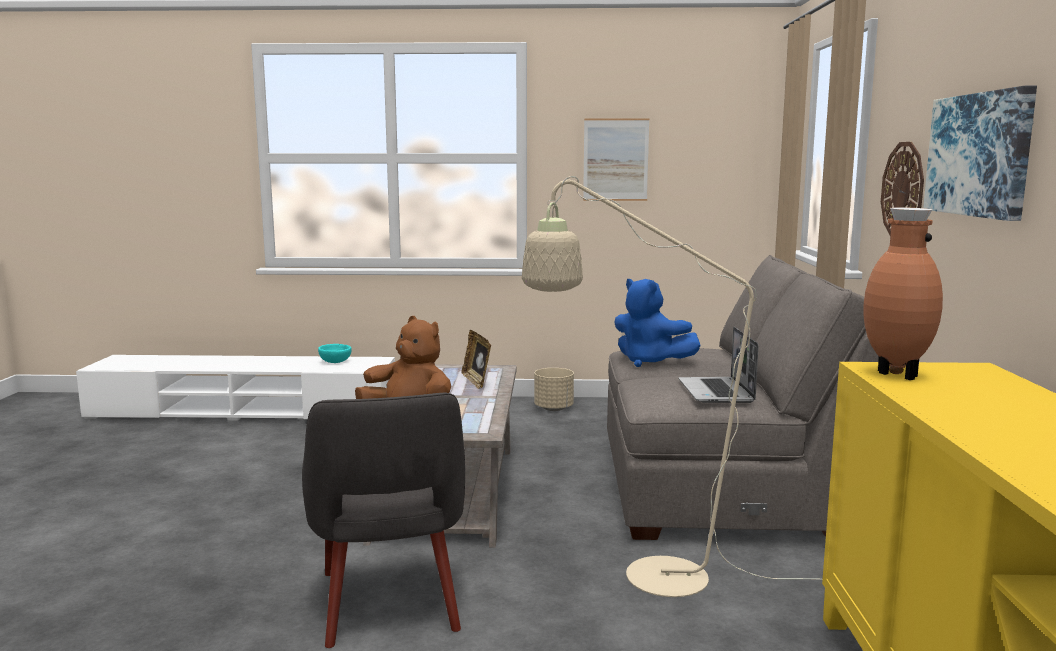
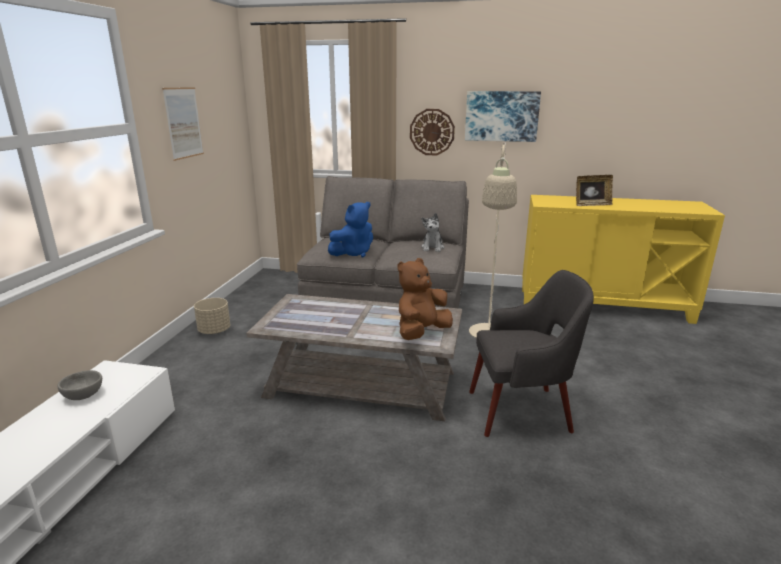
camera: 80 degrees left, 10 degrees up
(334, 362) = (82, 396): turquoise bowl -> grey bowl
(476, 381) = (327, 308): picture frame -> picture frame (591, 205)
(717, 392) = (432, 248): laptop -> plush toy
(894, 375) = (554, 204): brown vase -> none

